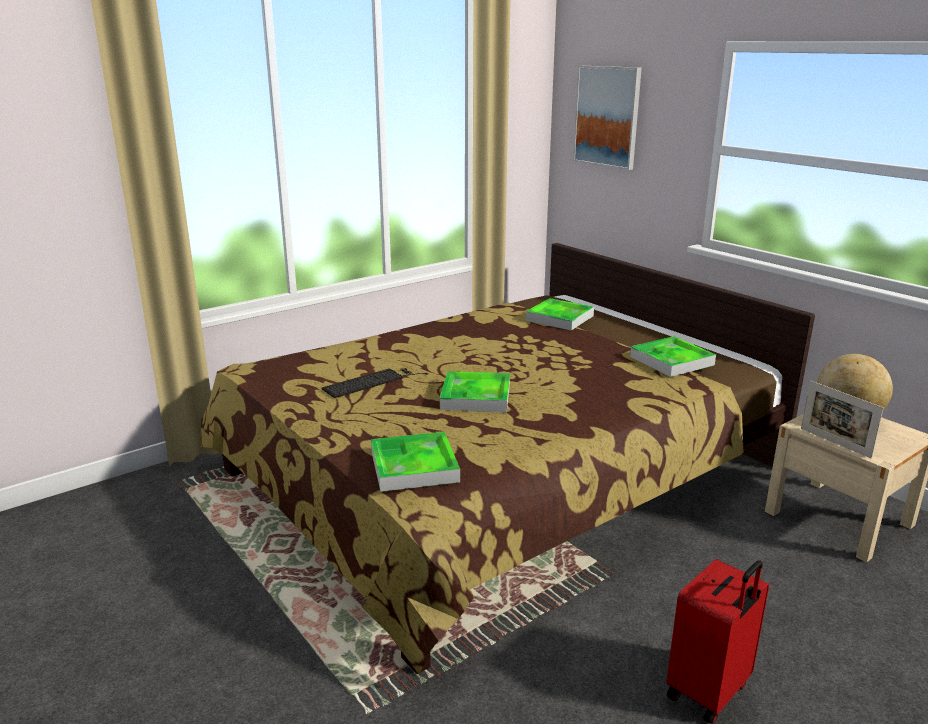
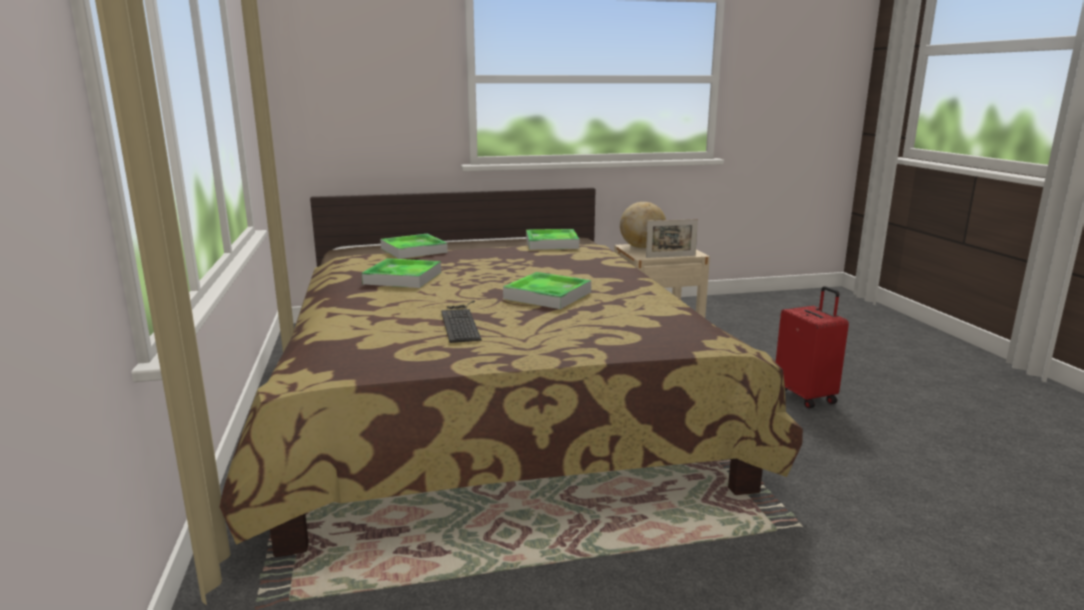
camera: 65 degrees left, 5 degrees down
(414, 466) = (664, 332): tray -> tray (403, 278)
(607, 116) = (338, 59): picture -> none

